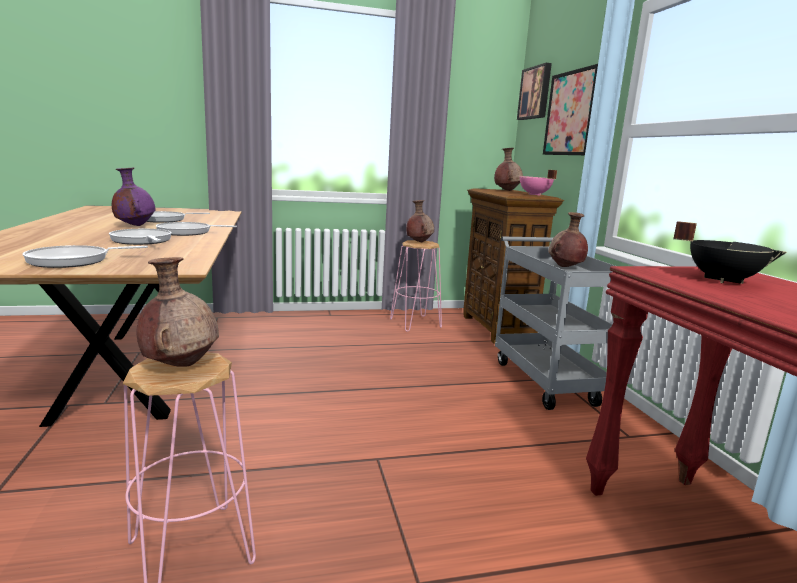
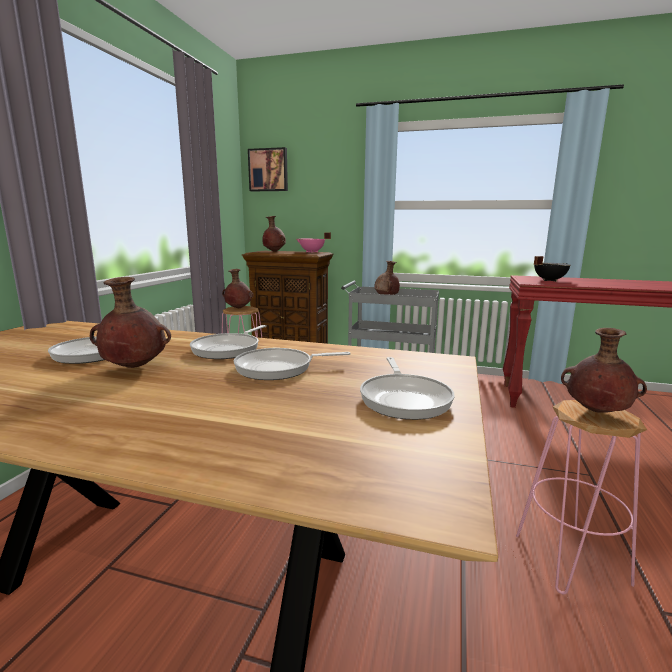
camera: 60 degrees left, 0 degrees up
(135, 226) = (134, 368): purple vase -> brown vase
(572, 113) = (325, 190): picture -> none

